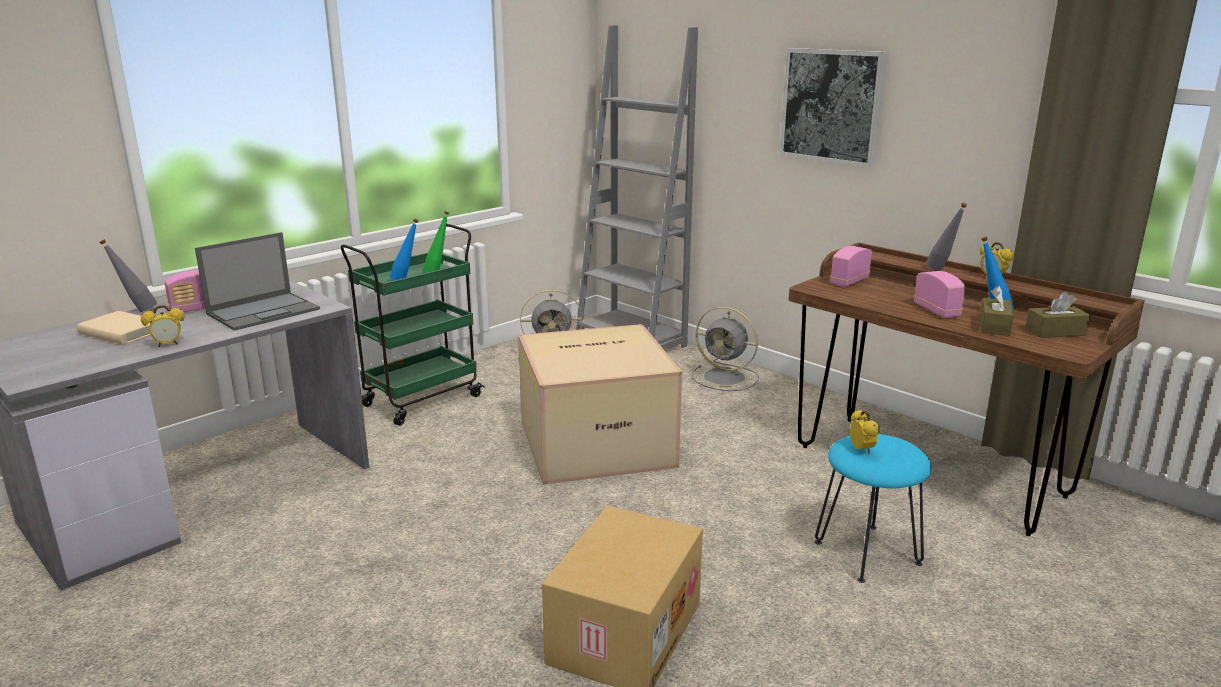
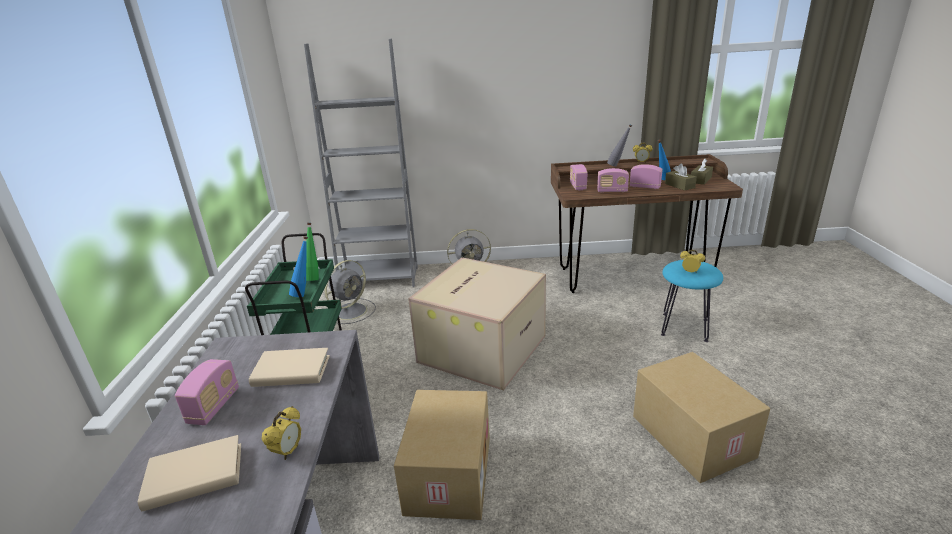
camera: 45 degrees left, 5 degrees up
(136, 311) = (144, 448): grey bottle -> none
(264, 311) = (291, 371): laptop -> beige book
(386, 508) = (447, 473): none -> cardboard box
(832, 106) = (507, 82): picture -> none
(875, 300) = (612, 191): none -> radio

